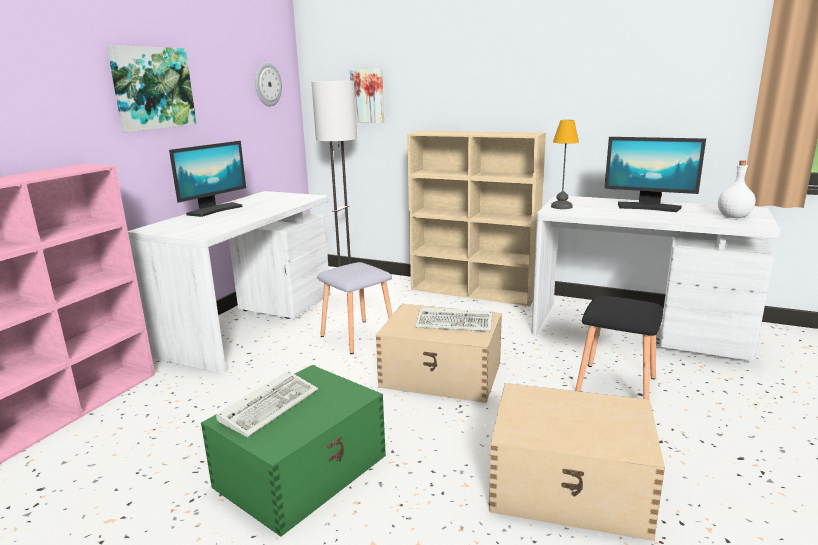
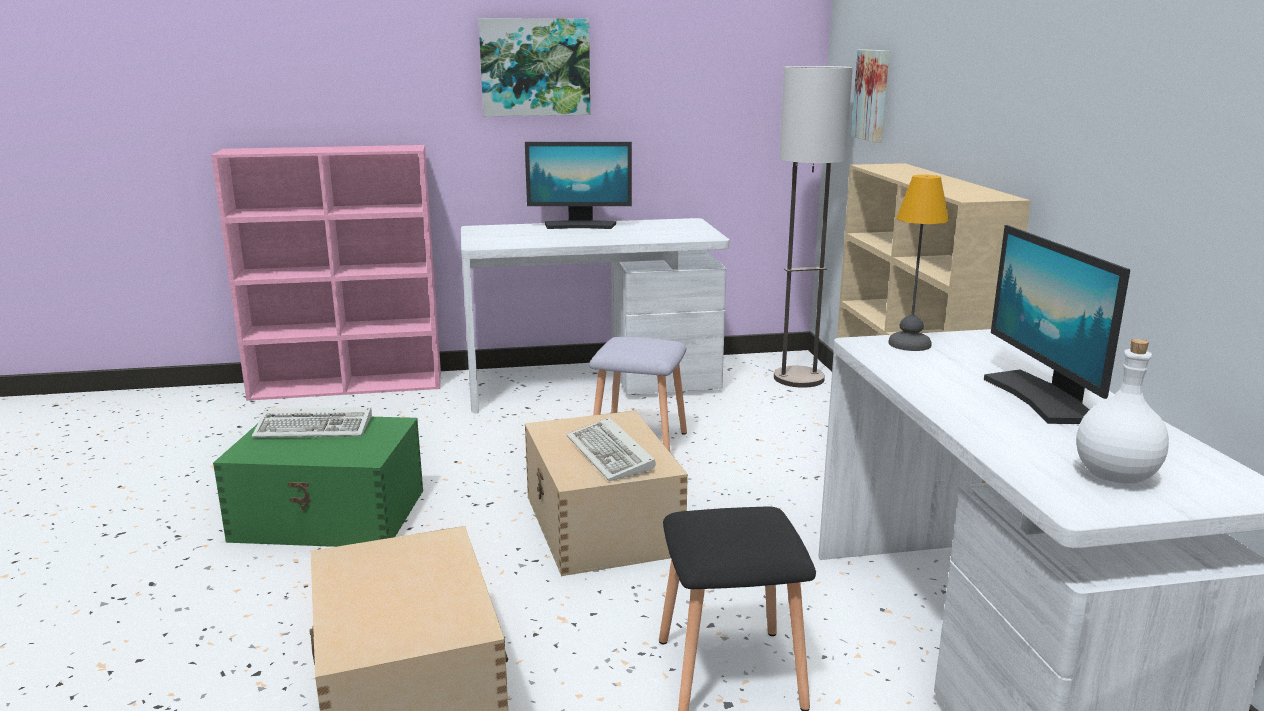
camera: 55 degrees right, 0 degrees up
(267, 84) = (746, 67): wall clock -> none

